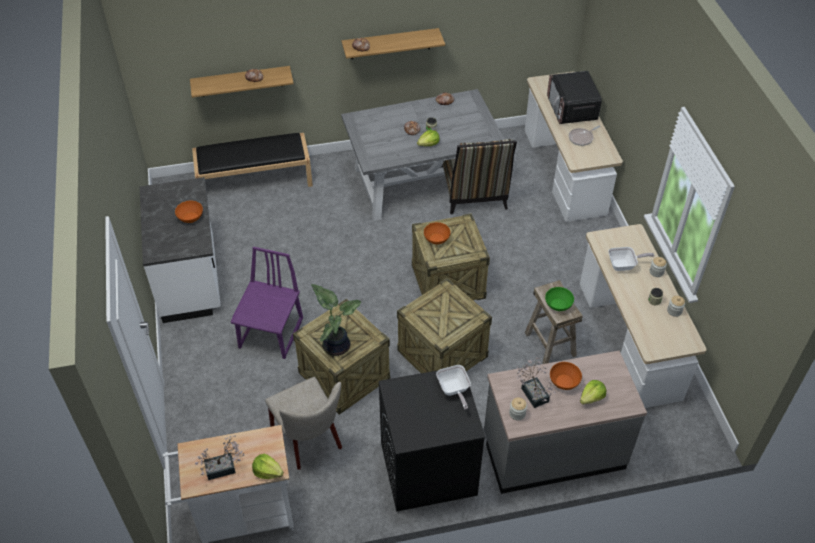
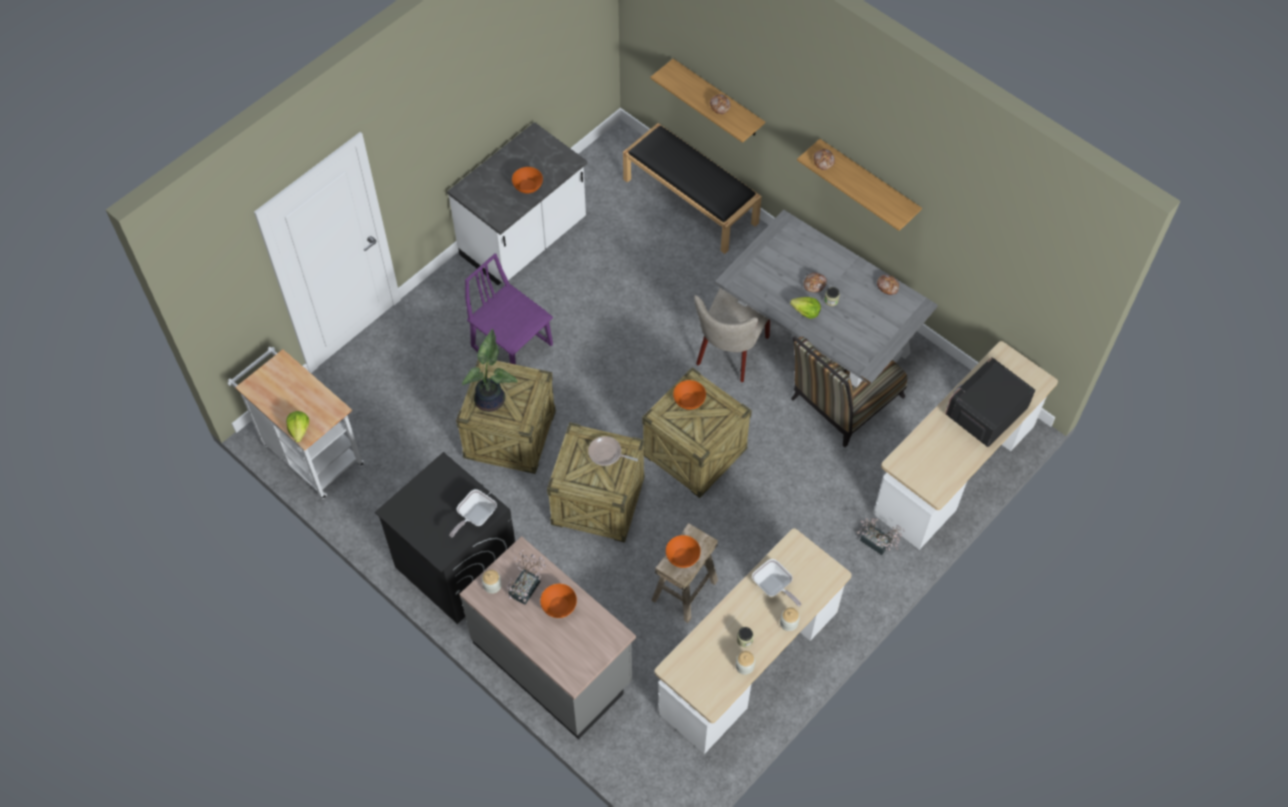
camera: 55 degrees right, 10 degrees up
(224, 468) = (282, 397): potted plant -> potted plant (878, 544)
(272, 333) = (512, 345): purple chair -> purple chair turned 120 degrees counterclockwise
(309, 440) = (419, 452): beige chair -> beige chair (729, 353)
(558, 304) = (682, 556): green bowl -> orange bowl
(582, 138) = (943, 448): frying pan -> frying pan (607, 453)
(591, 397) = (556, 639): lettuce -> none

